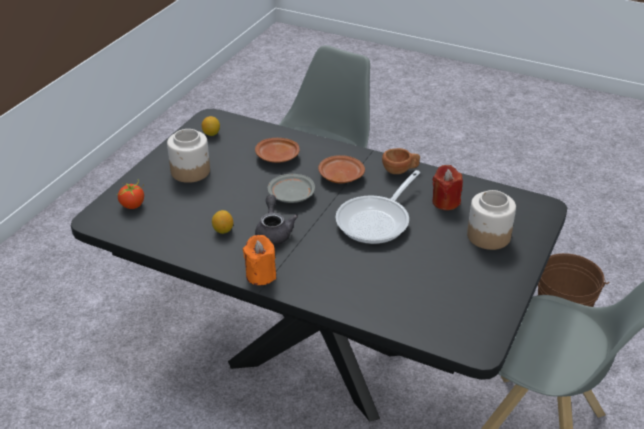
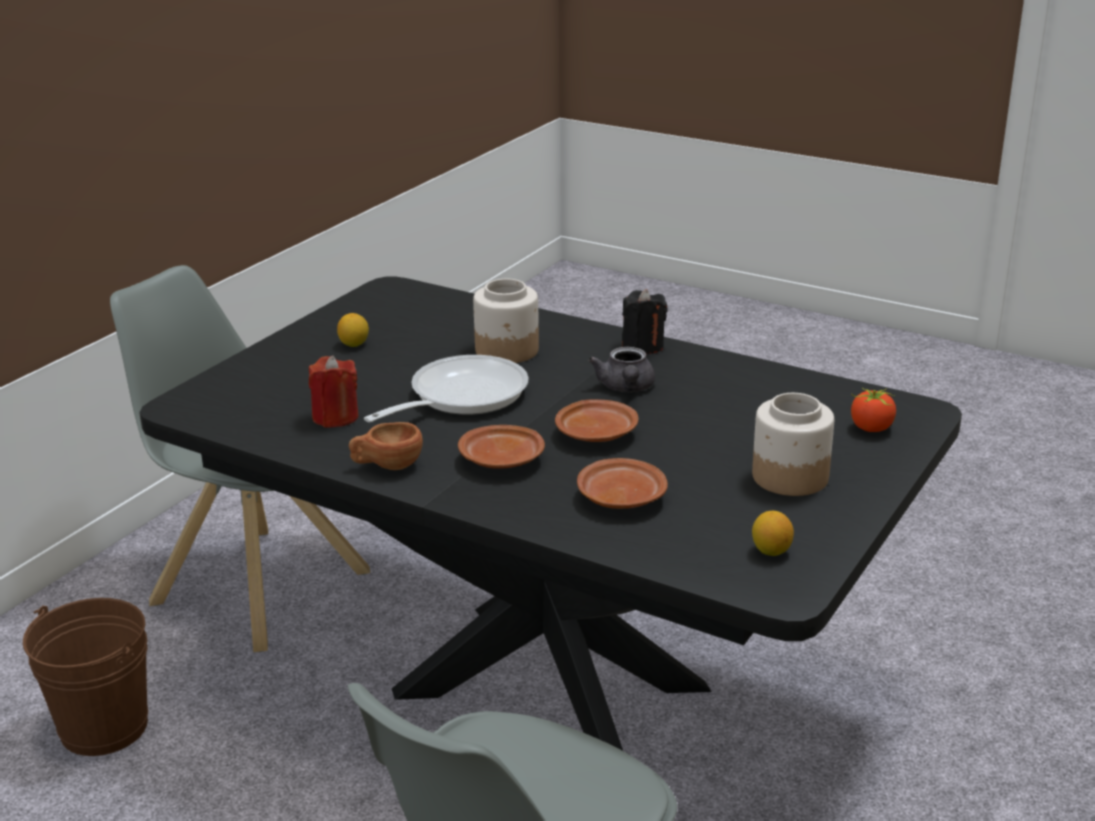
camera: 175 degrees left, 10 degrees down
(223, 230) = (706, 392): lemon -> lemon (354, 344)
(261, 275) = (643, 346): orange candle -> black candle
(291, 195) = (597, 433): grey plate -> brown plate
(488, 236) = (300, 375): jar -> jar (507, 351)

